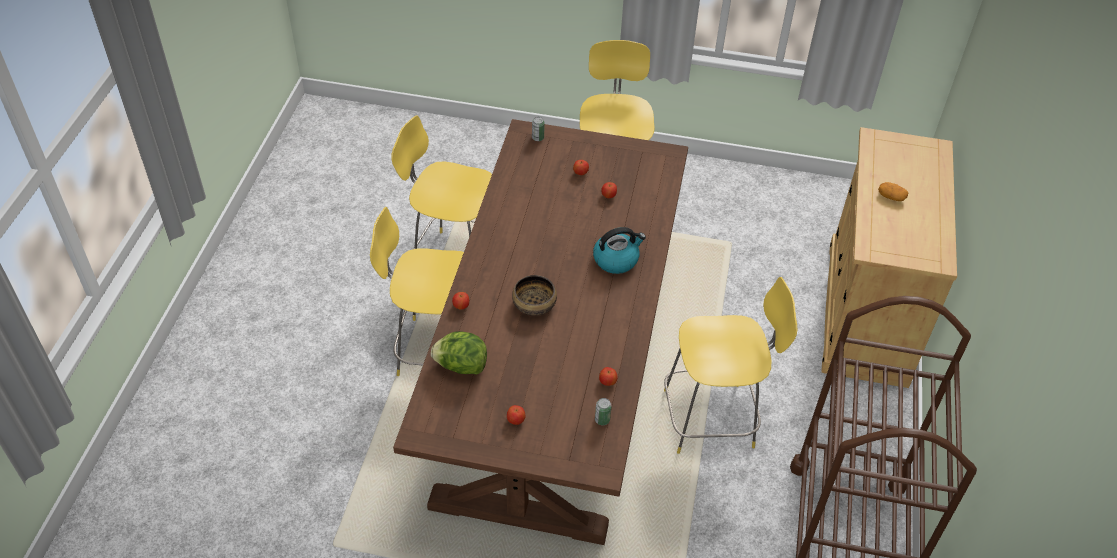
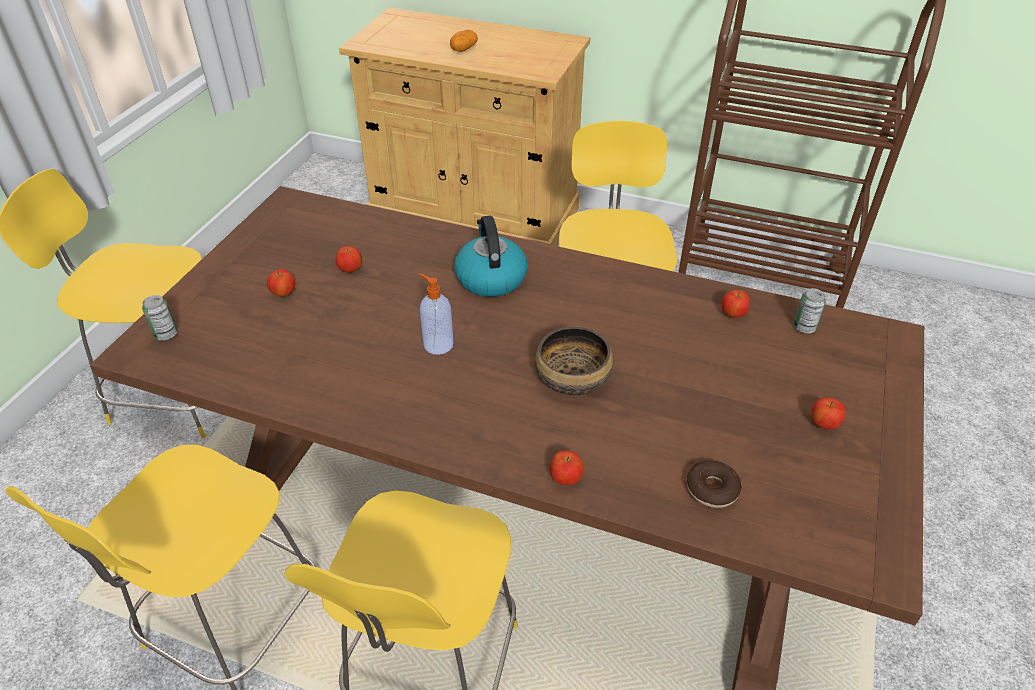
camera: 80 degrees left, 5 degrees down
(461, 366) = (712, 489): lettuce -> donut
(551, 244) = (437, 344): none -> soap dispenser

